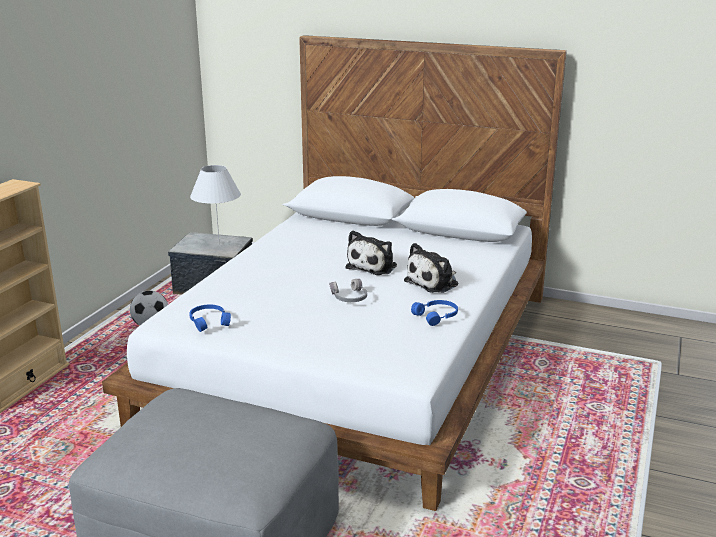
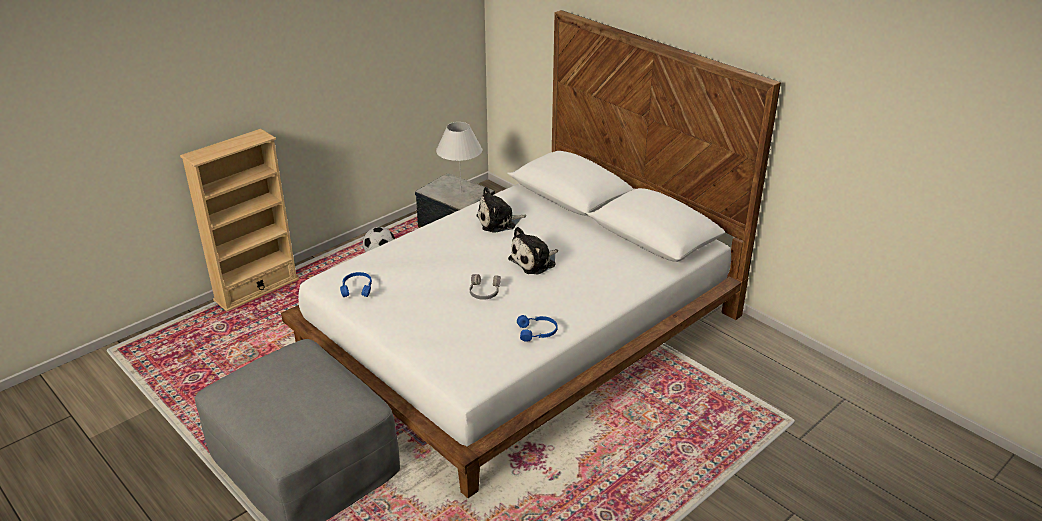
camera: 25 degrees right, 10 degrees up
(434, 282) = (570, 294): plush toy -> plush toy (499, 222)

